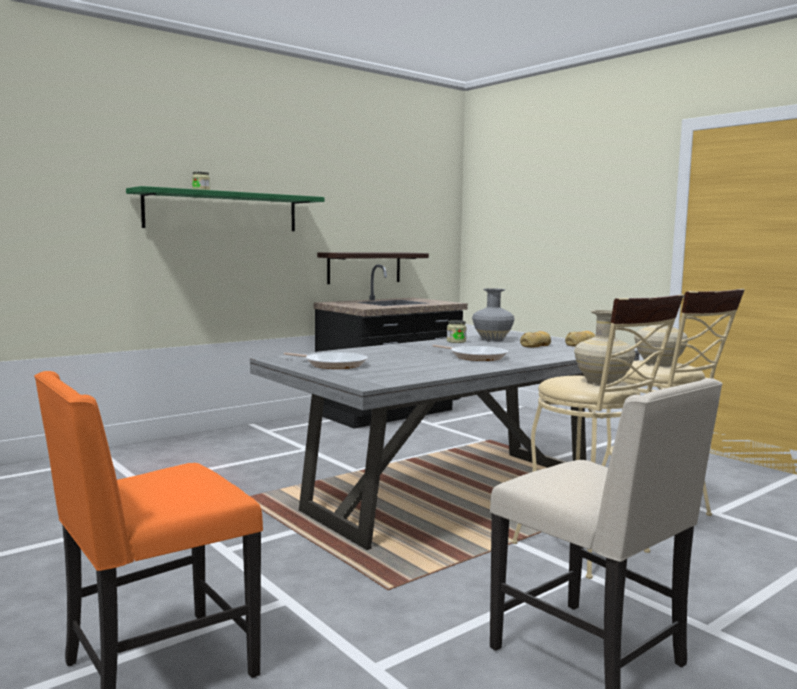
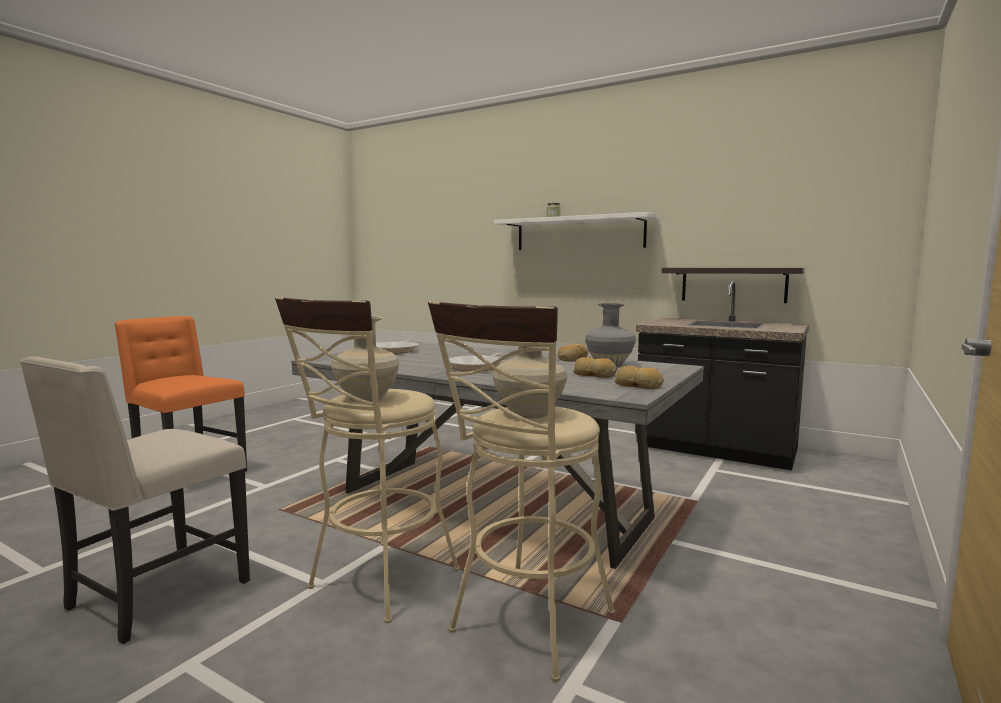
camera: 70 degrees right, 0 degrees up
(223, 211) = (579, 233): green shelf -> white shelf
(456, 341) = (572, 359): jar -> bread

